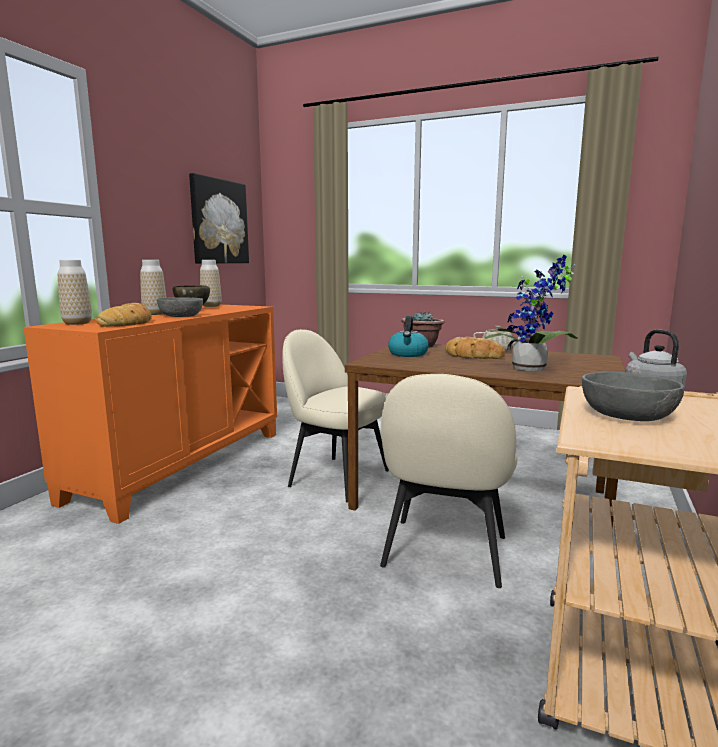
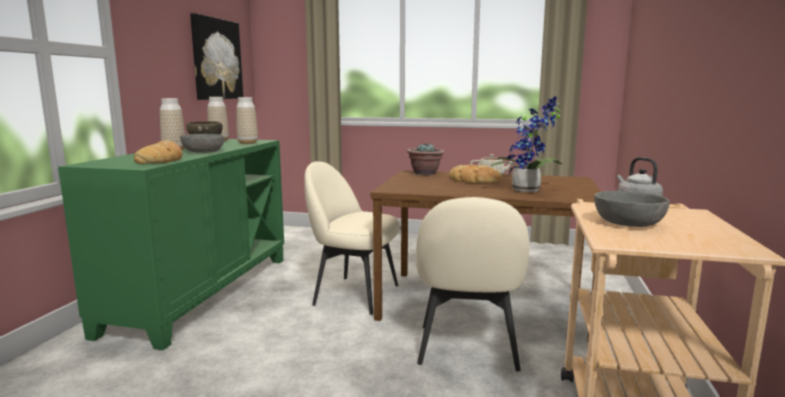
camera: 10 degrees left, 0 degrees up
(77, 323) = (109, 161): vase -> vase (247, 143)
(181, 464) = (202, 292): orange cabinet -> green cabinet
(408, 354) = (418, 181): kettle -> none

